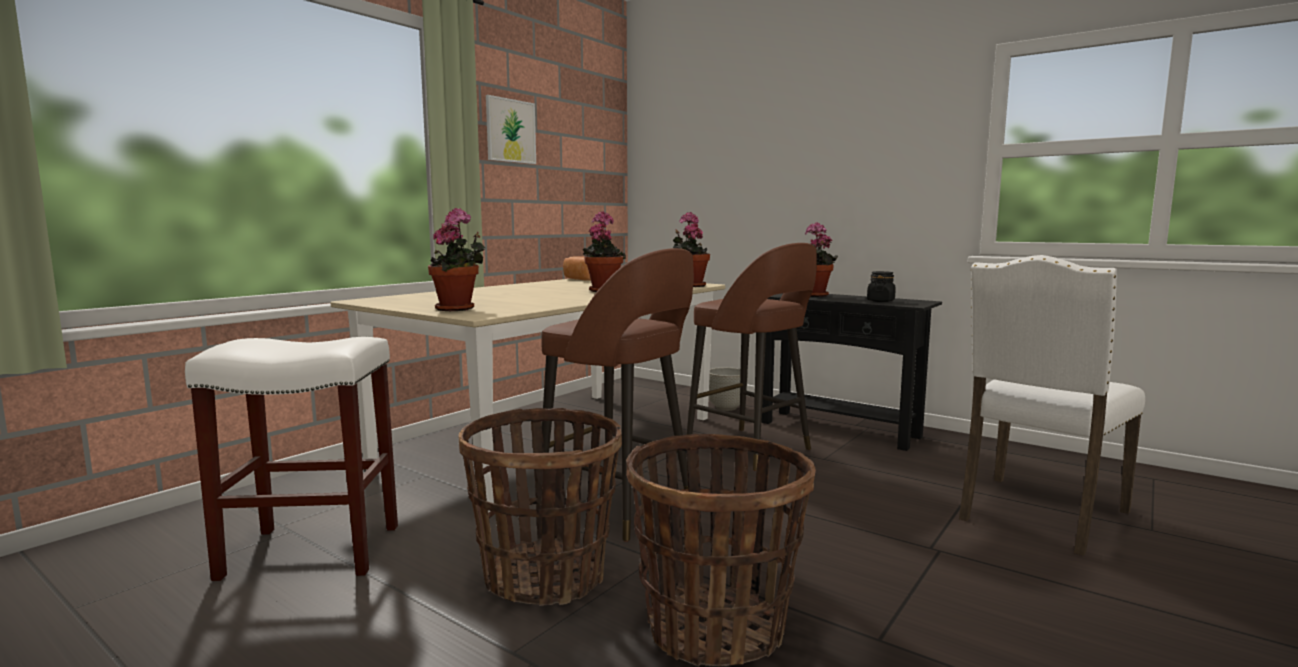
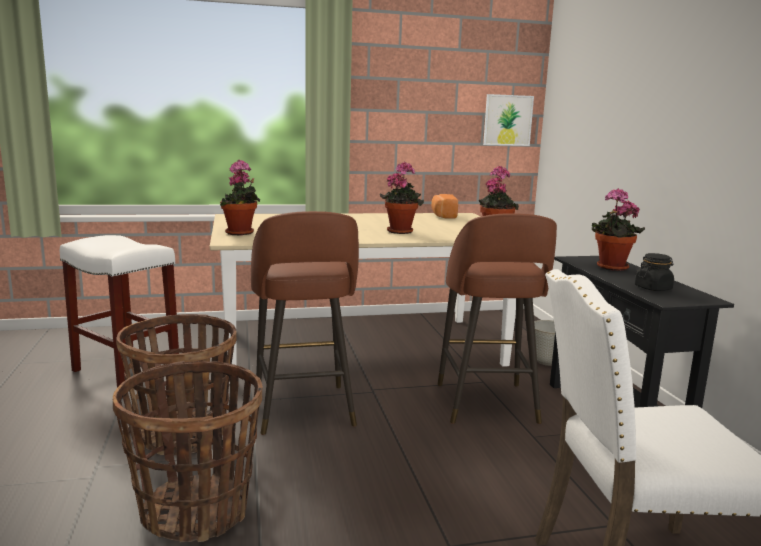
camera: 40 degrees right, 5 degrees up
(510, 131) = (397, 82): picture -> picture (507, 120)

